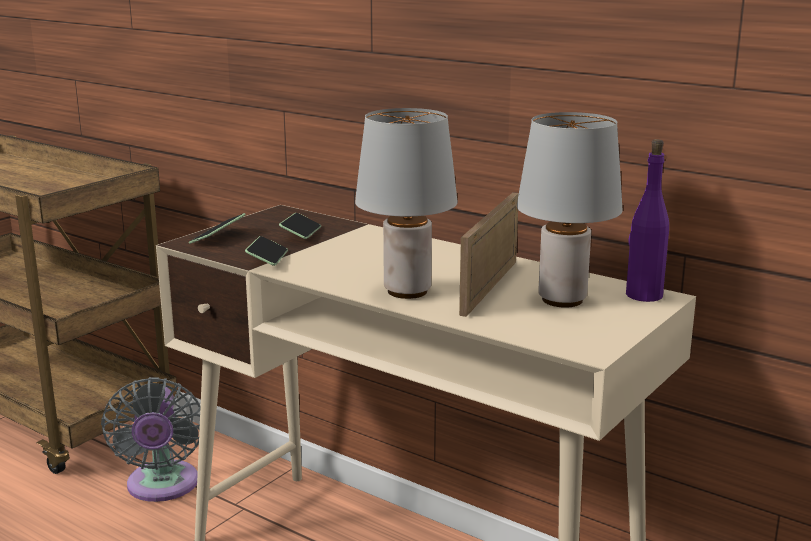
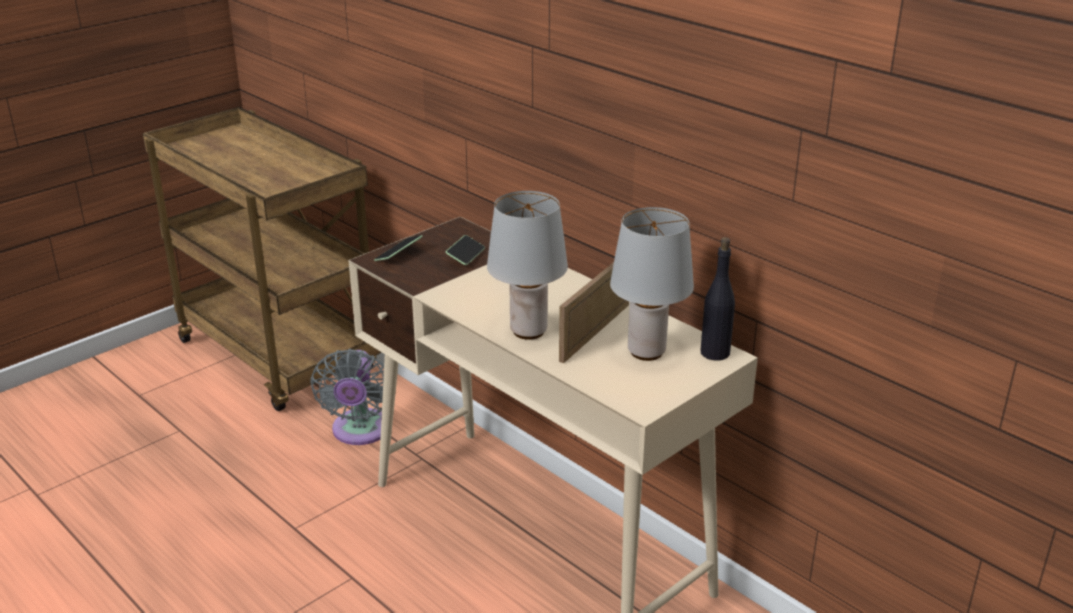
camera: 10 degrees right, 10 degrees up
(267, 260) = (431, 286): phone -> none
(643, 295) = (714, 352): purple bottle -> black bottle

